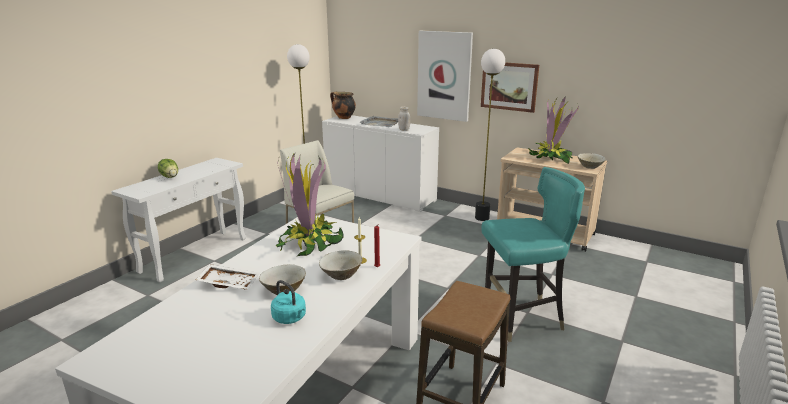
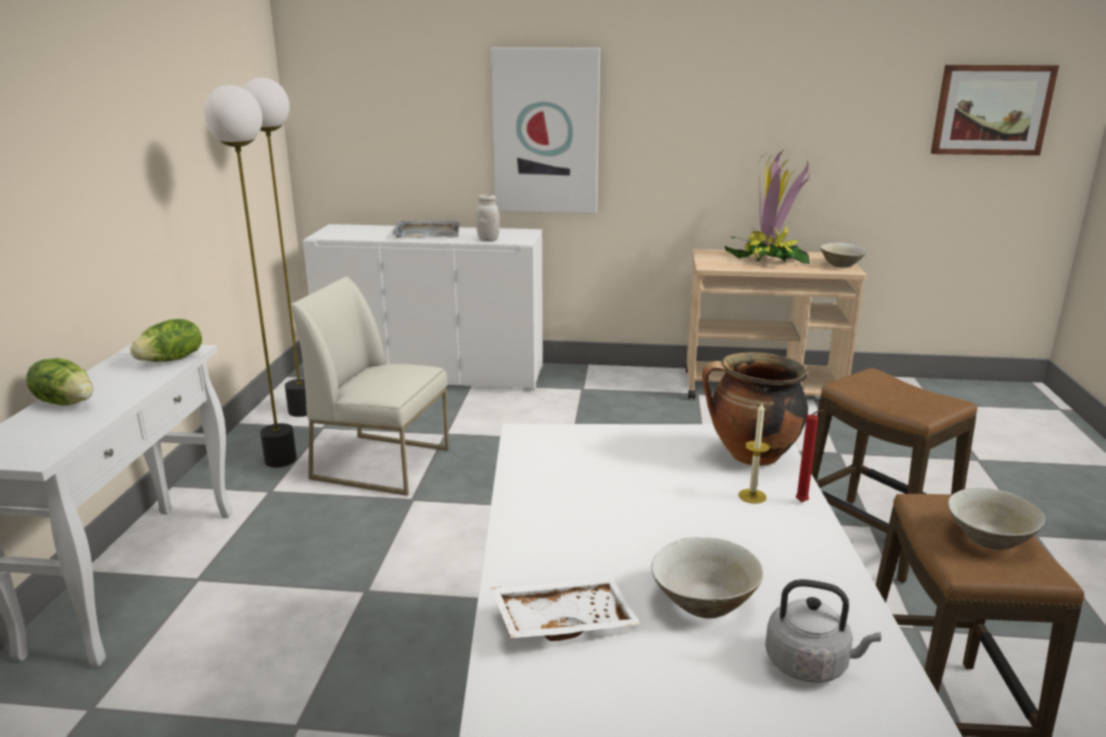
camera: 25 degrees left, 0 degrees up
(220, 166) = (172, 360): none -> lettuce
(290, 318) = (811, 664): turquoise kettle -> grey kettle
(309, 243) = (607, 485): potted plant -> none
(341, 275) = (763, 536): beige bowl -> beige bowl (989, 539)
(343, 118) = (339, 230): cooking pot -> cooking pot (751, 456)
(482, 218) = (645, 382): floor lamp -> floor lamp (281, 460)
(509, 86) = (672, 142): picture -> picture (991, 110)
(521, 319) = (874, 539): turquoise chair -> stool

